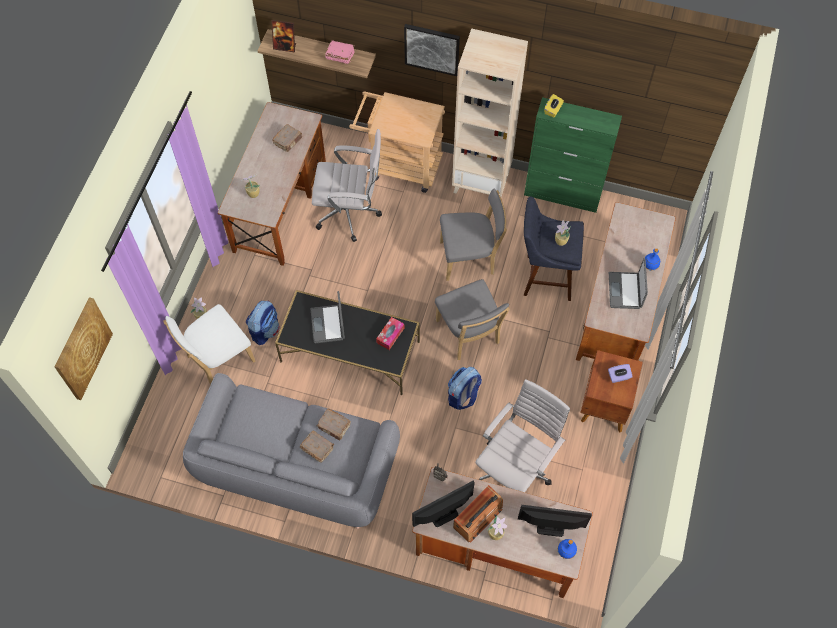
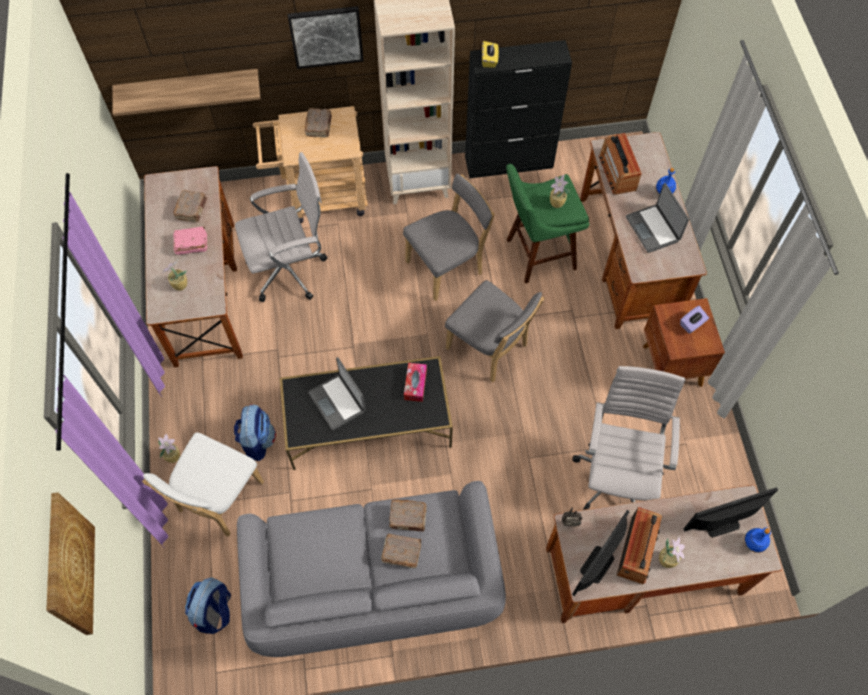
camera: 25 degrees left, 0 degrees up
(285, 47) = (144, 97): picture frame -> none
(340, 55) = (216, 85): pink book -> pink book (191, 244)
(410, 112) = (319, 126): none -> brown book
(463, 396) = (519, 419): backpack -> backpack (215, 612)
(544, 277) = (536, 255): blue stool -> green stool
(562, 194) = (509, 162): green cabinet -> black cabinet
(622, 236) = (617, 172): none -> radio

